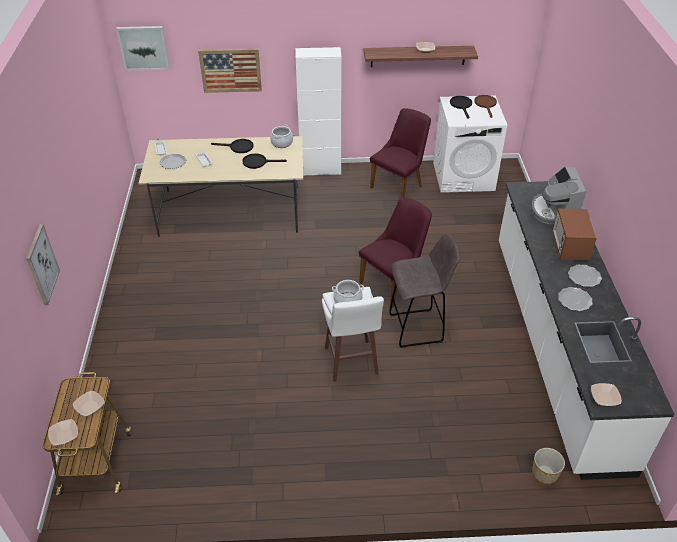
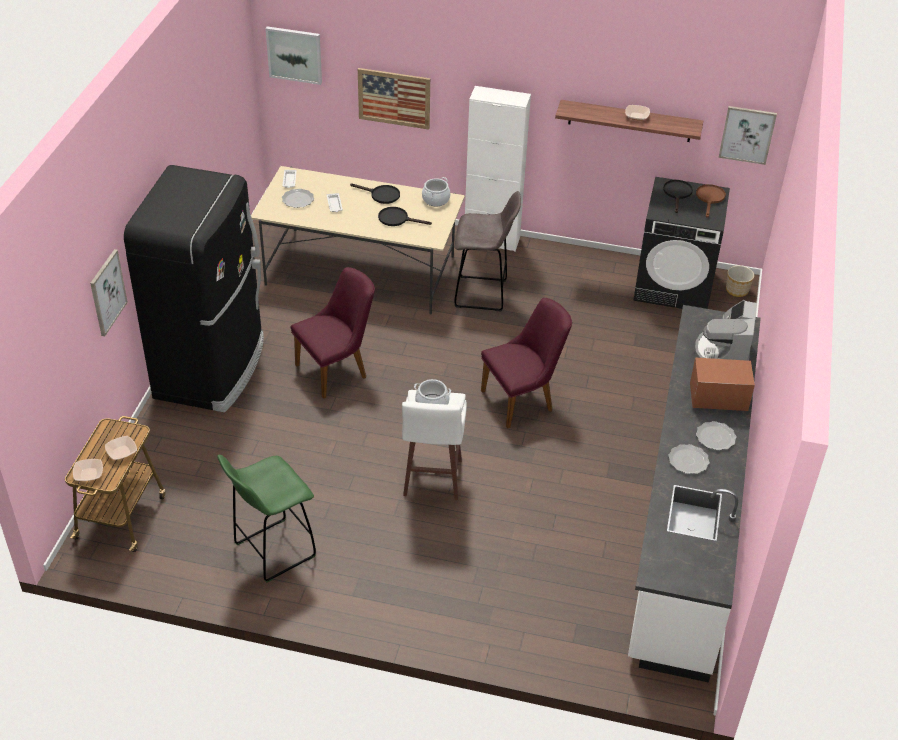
camera: 15 degrees right, 0 degrees up
(137, 312) = (212, 368): none -> black fridge
(243, 458) = (272, 551): none -> green stool
(400, 185) = (585, 280): purple chair -> purple chair (337, 369)
(418, 328) = (527, 459): grey stool -> grey stool (483, 294)
(463, 176) = (674, 285): white washing machine -> black washing machine
(506, 51) = (747, 134): none -> picture
(545, 473) = (600, 651): planter -> planter (737, 290)
(569, 247) = (718, 399): microwave -> microwave turned 75 degrees clockwise
(604, 398) = (661, 570): bowl -> none

